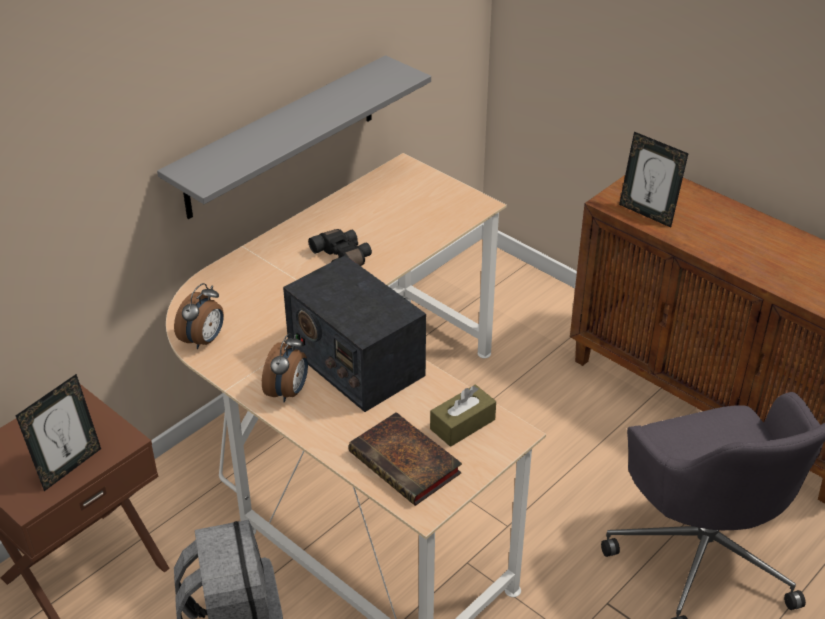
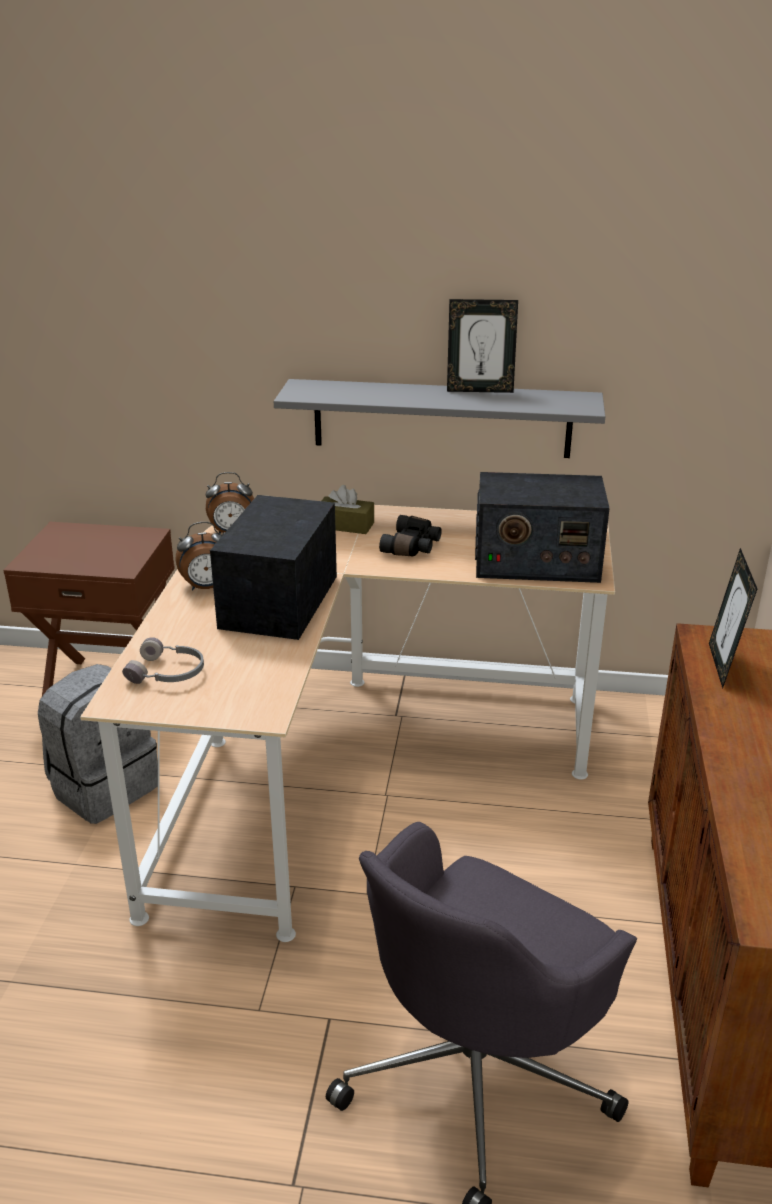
camera: 55 degrees right, 10 degrees down
(69, 466) = (76, 561): picture frame -> picture frame (479, 390)
(407, 464) = (167, 673): book -> grey headphones
(431, 215) = (535, 562): none -> radio
(462, 424) = (250, 682): brown tissue box -> brown tissue box (345, 525)

